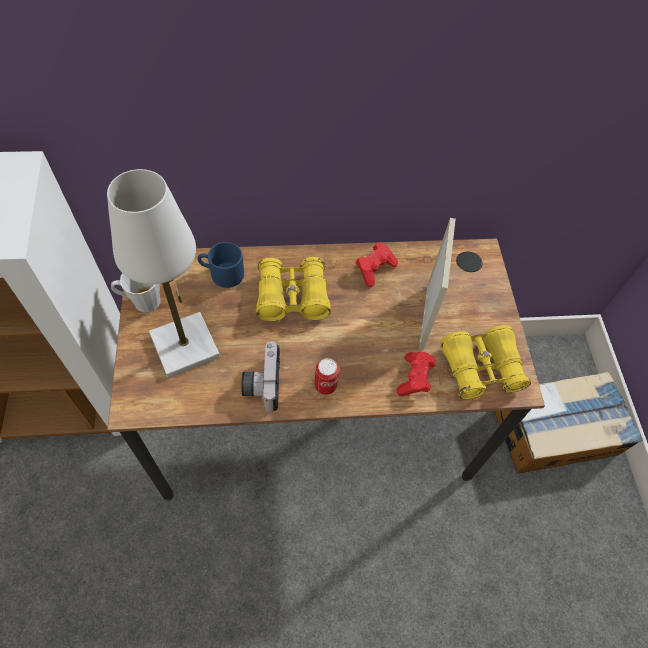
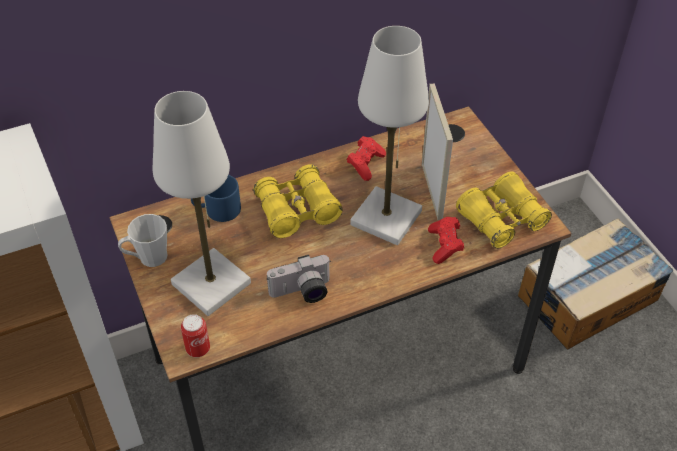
camera: 15 degrees left, 10 degrees down
(261, 383) = (302, 293): camera -> camera turned 90 degrees counterclockwise
(325, 386) = (364, 277): can -> can (198, 349)
(371, 331) = (386, 218): none -> white table lamp

